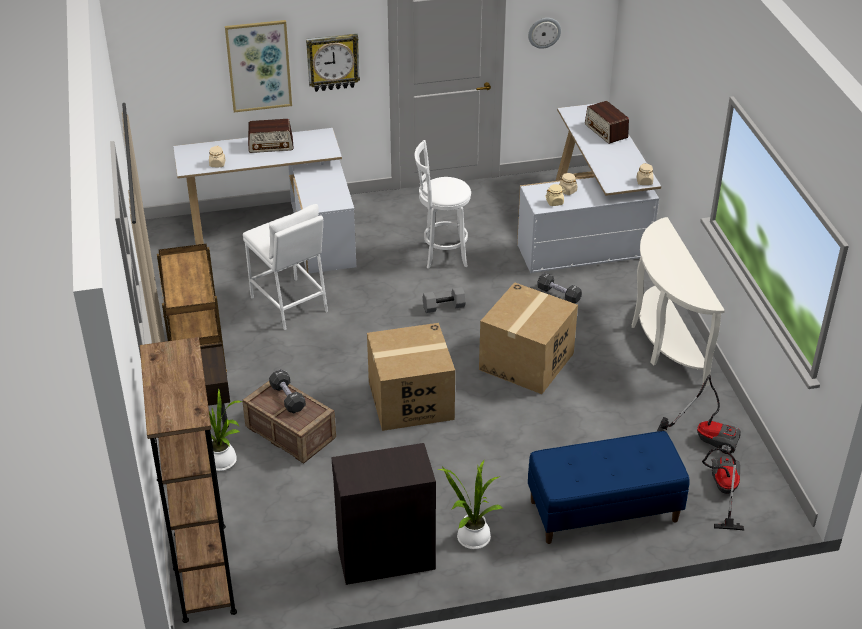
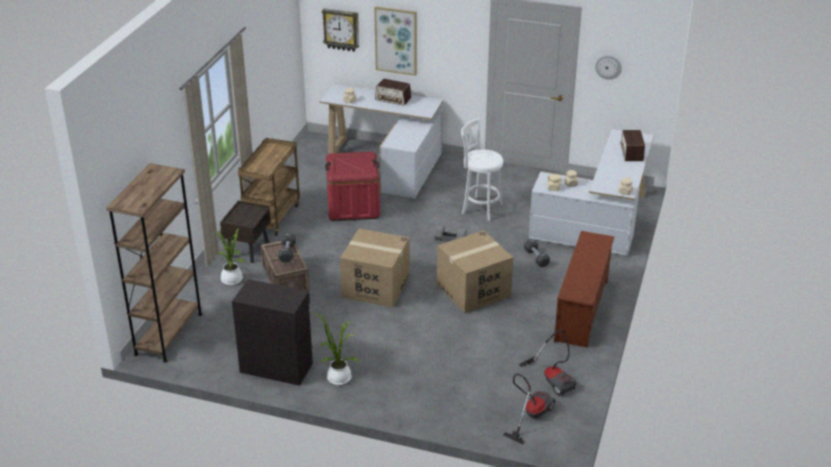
camera: 30 degrees right, 5 degrees down
(289, 304) = (353, 206): white stool -> red storage box
(333, 62) = (447, 50): wall clock -> wall clock (341, 29)
(603, 511) = (437, 395): blue bench -> none
(663, 341) = (582, 311): white console table -> brown shoe rack

